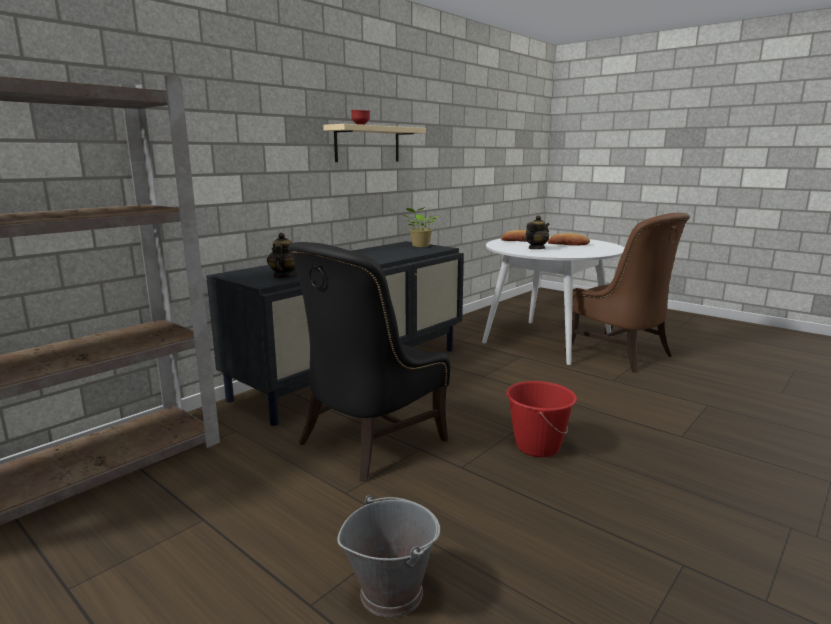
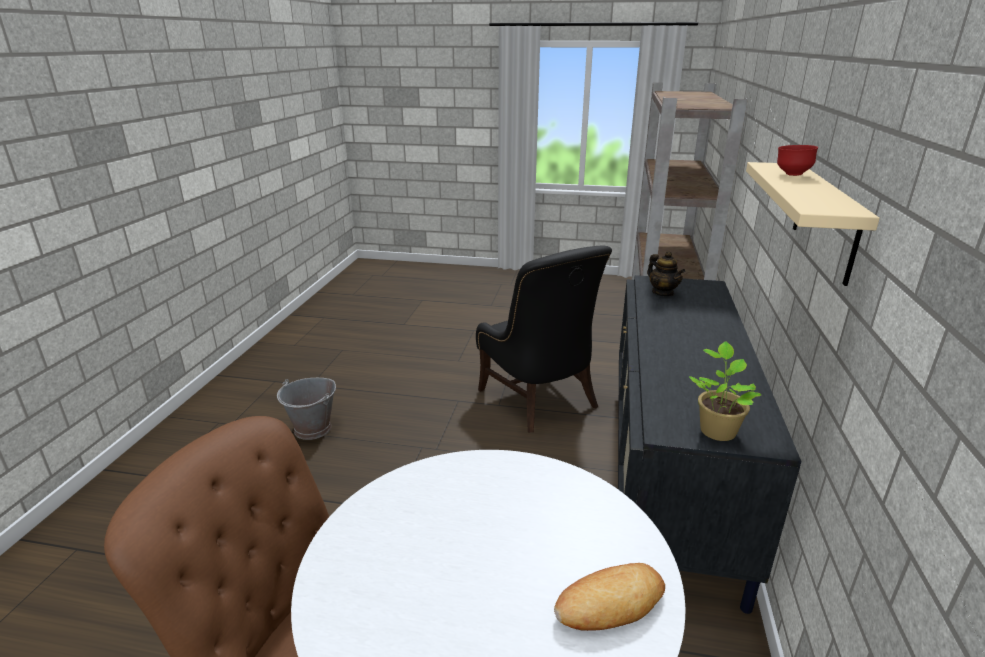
camera: 150 degrees right, 10 degrees up
(370, 442) = (539, 399): black chair -> black chair turned 135 degrees clockwise
(391, 592) = (446, 341): grey bucket -> grey bucket (313, 429)
(536, 248) = (511, 509): teapot -> none
(537, 446) = (411, 435): red bucket -> none
(568, 244) = (458, 603): bread -> none

